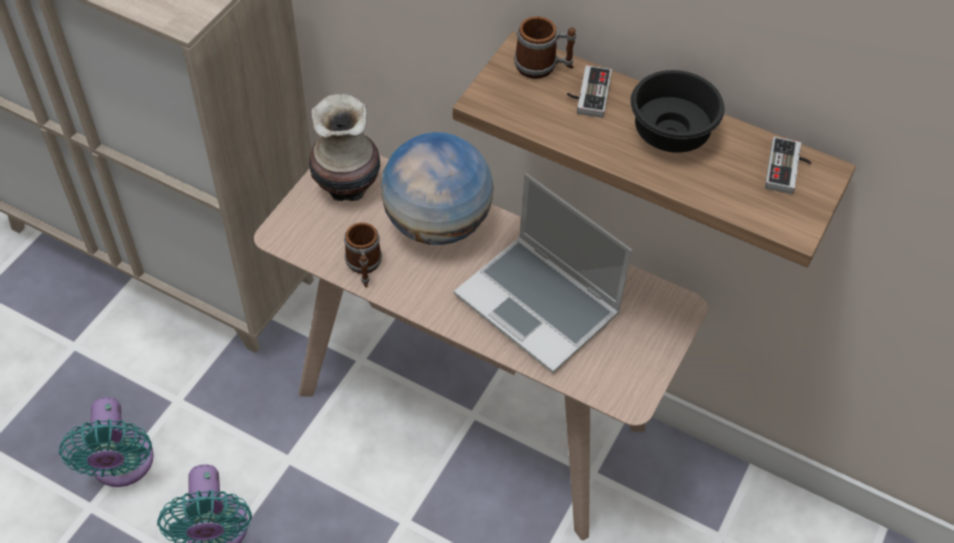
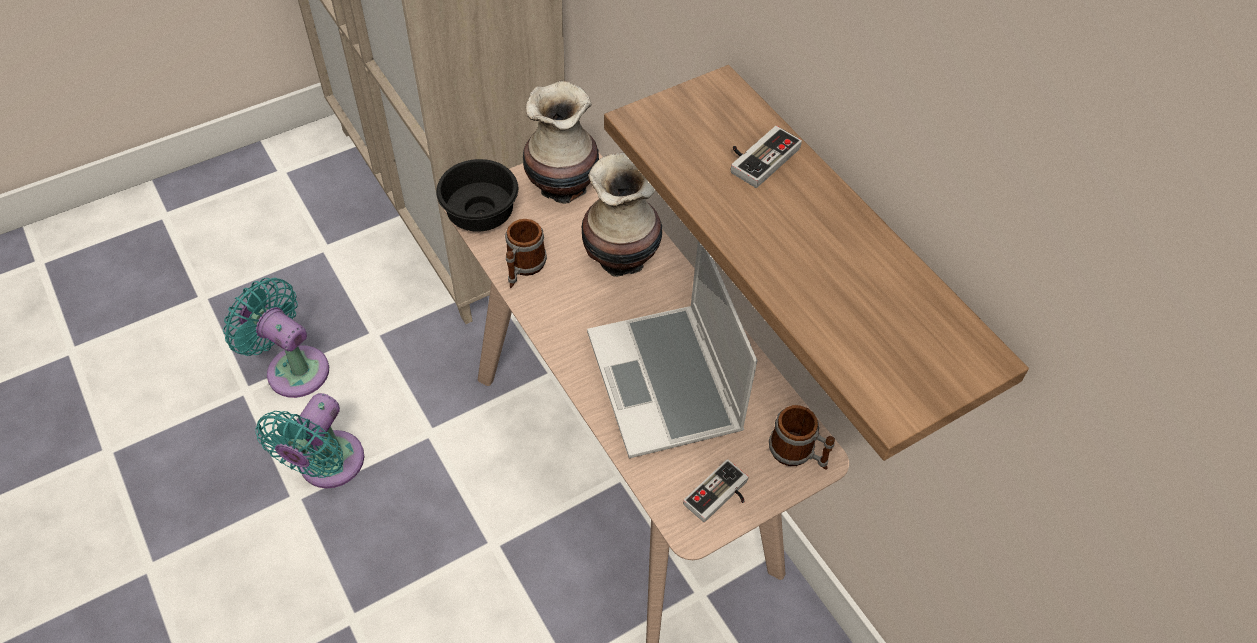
camera: 30 degrees right, 0 degrees up
(122, 466) = (293, 368): turquoise fan -> turquoise fan turned 105 degrees clockwise
(438, 224) = (622, 259): globe -> vase
(543, 66) = (732, 111): mug -> mug (798, 453)
(672, 135) = (821, 239): black bowl -> black bowl (480, 216)
(788, 170) = (935, 336): game controller -> game controller (720, 497)

